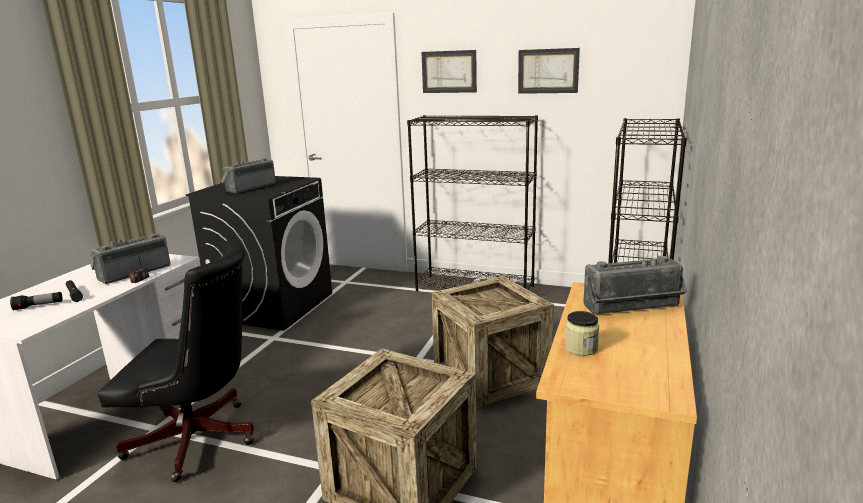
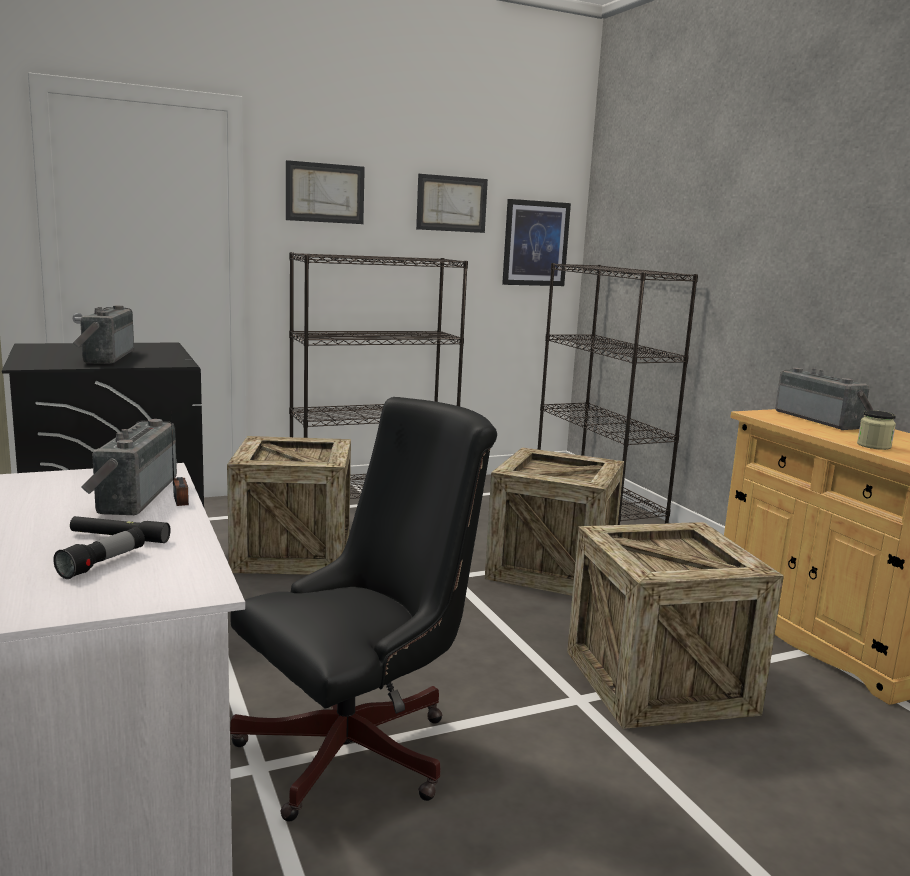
camera: 45 degrees left, 5 degrees down
(364, 316) = (293, 552): none -> crate
(629, 99) = (535, 243): none -> picture
(632, 308) = (820, 420): radio -> radio turned 60 degrees counterclockwise

